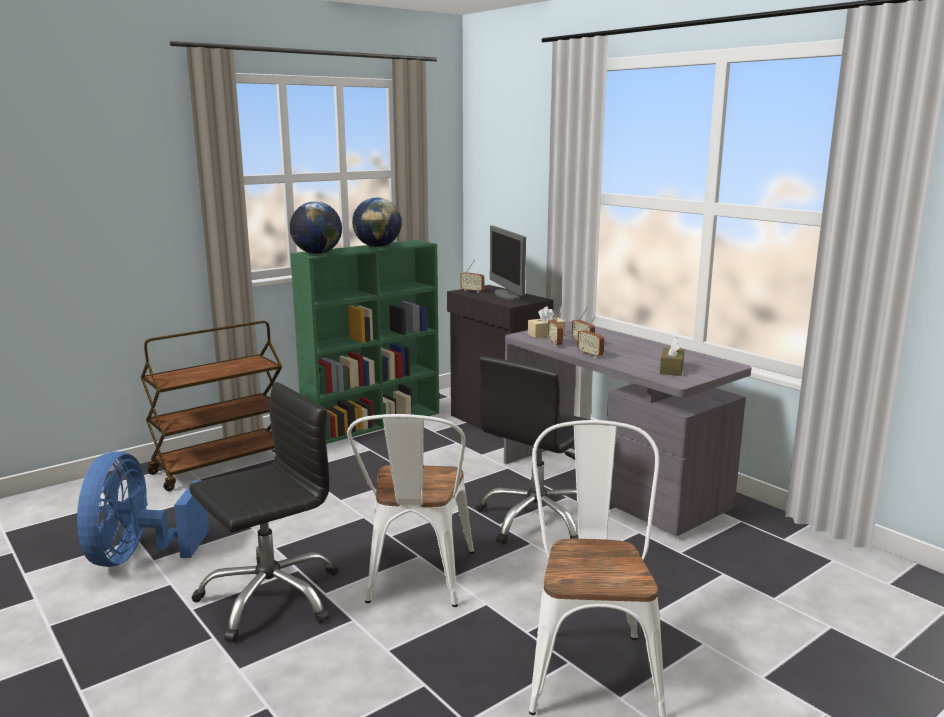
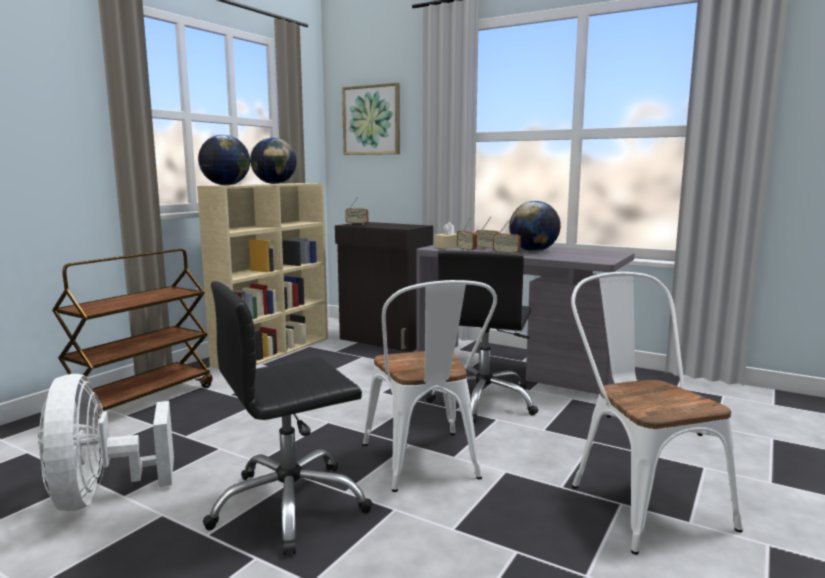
camera: 20 degrees left, 5 degrees down
(137, 556) = (101, 495): blue fan -> white fan
(270, 597) = (289, 506): black office chair -> black office chair turned 150 degrees counterclockwise
(374, 423) = (274, 351): green bookcase -> beige bookcase
(506, 166) = (372, 120): none -> picture
(507, 295) = (390, 225): monitor -> none
(629, 352) = (533, 251): none -> globe
(671, 369) = (582, 256): brown tissue box -> none

